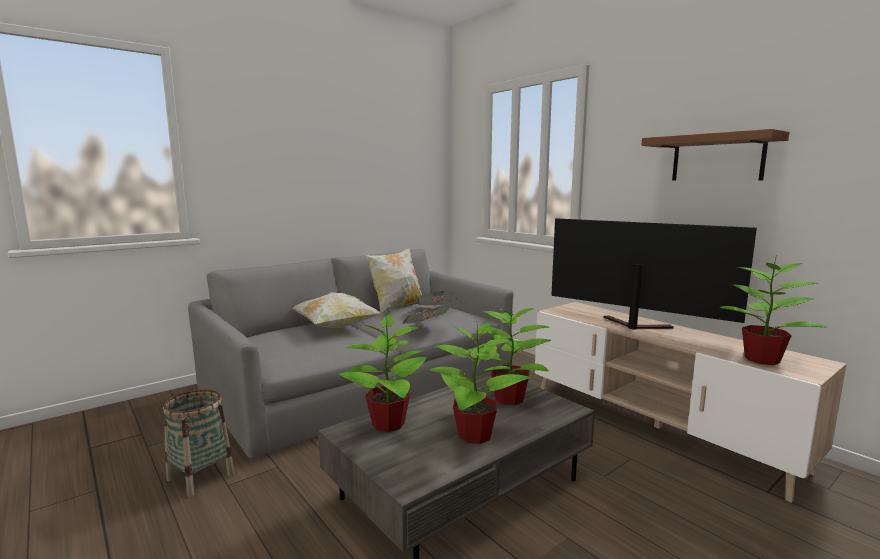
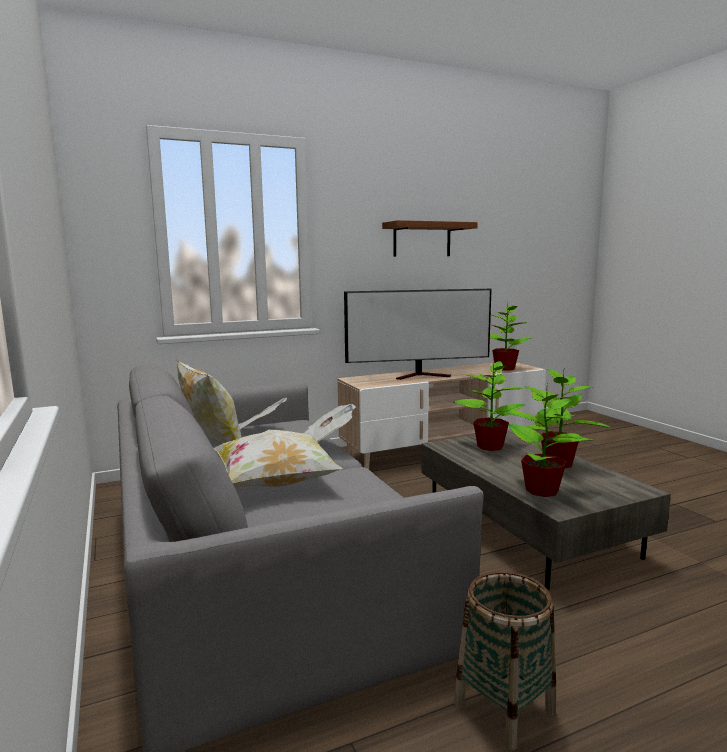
camera: 75 degrees left, 0 degrees up
(632, 325) = (422, 376): television -> television turned 150 degrees counterclockwise

